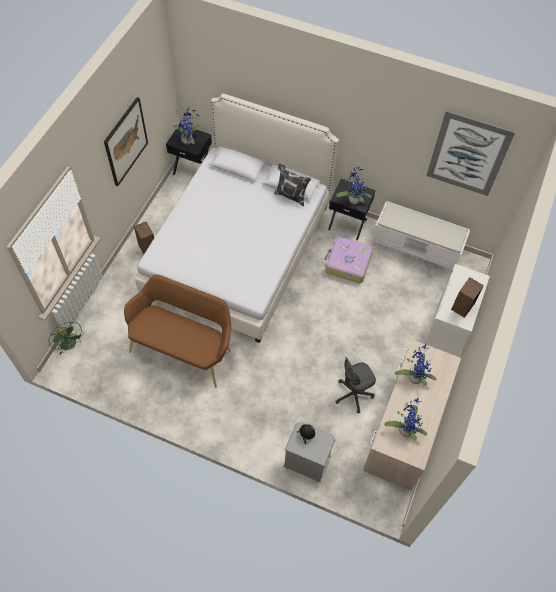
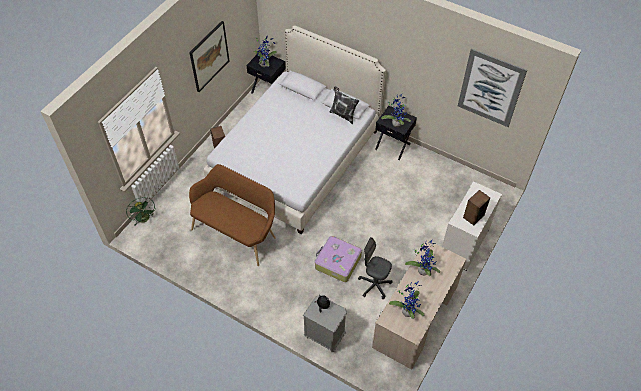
camera: 10 degrees right, 5 degrees down
(347, 264) = (387, 178): suitcase -> suitcase (337, 262)
(353, 394) = (374, 285): grey office chair -> grey office chair turned 45 degrees clockwise
(416, 248) = (450, 171): white bench -> none

